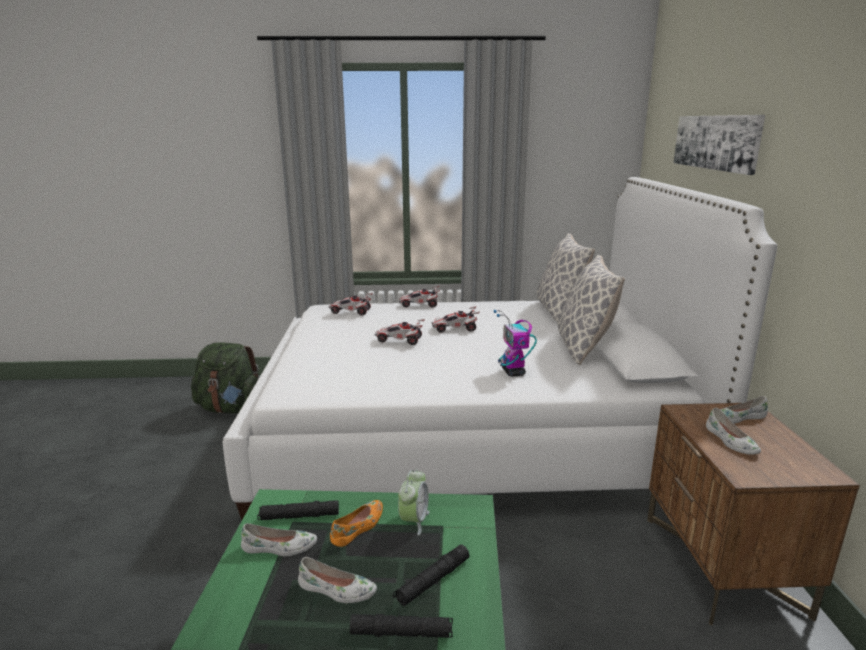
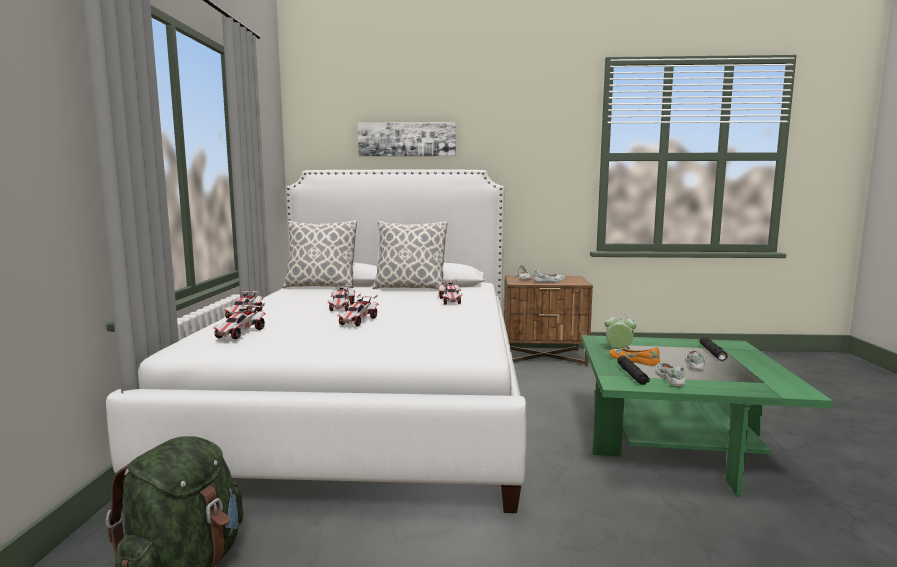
camera: 85 degrees left, 10 degrees down
(432, 581) = (669, 347): black flashlight -> none
(513, 372) = (450, 301): toy robot -> toy car

